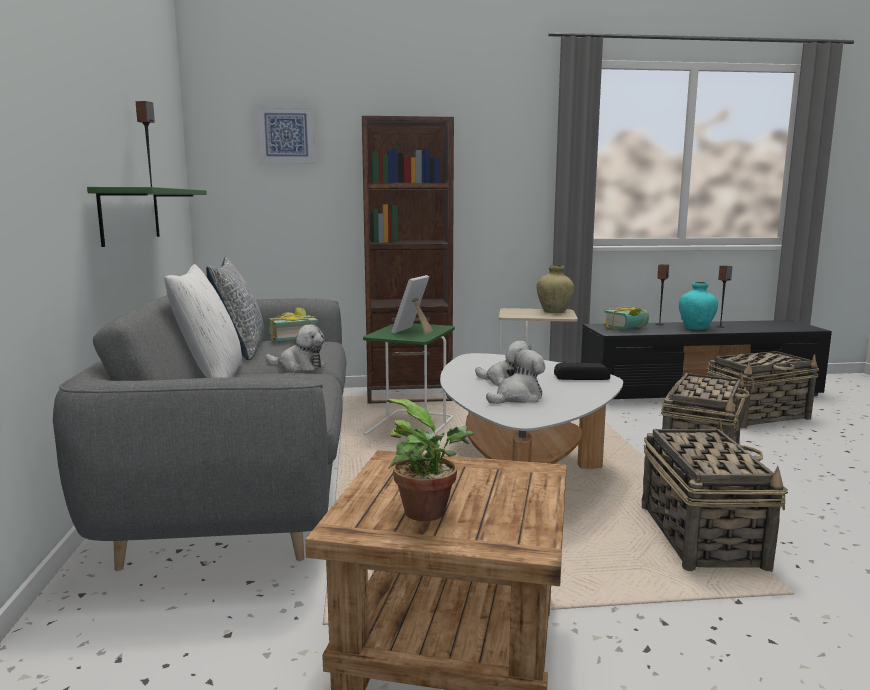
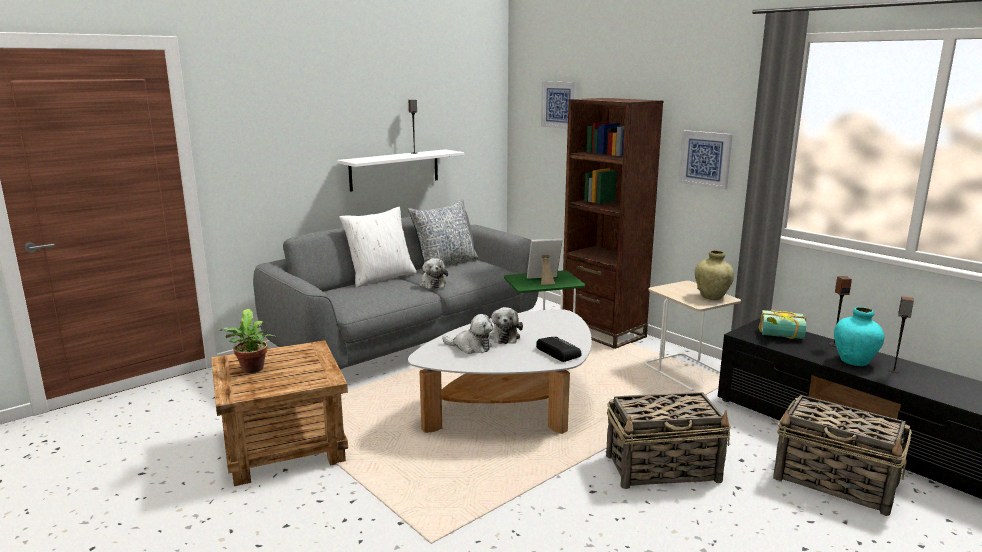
camera: 55 degrees right, 5 degrees up
(130, 215) = (394, 170): green shelf -> white shelf
(292, 338) = (486, 264): book -> none
(496, 183) = (705, 159): none -> picture
(700, 536) = (485, 495): basket -> none

